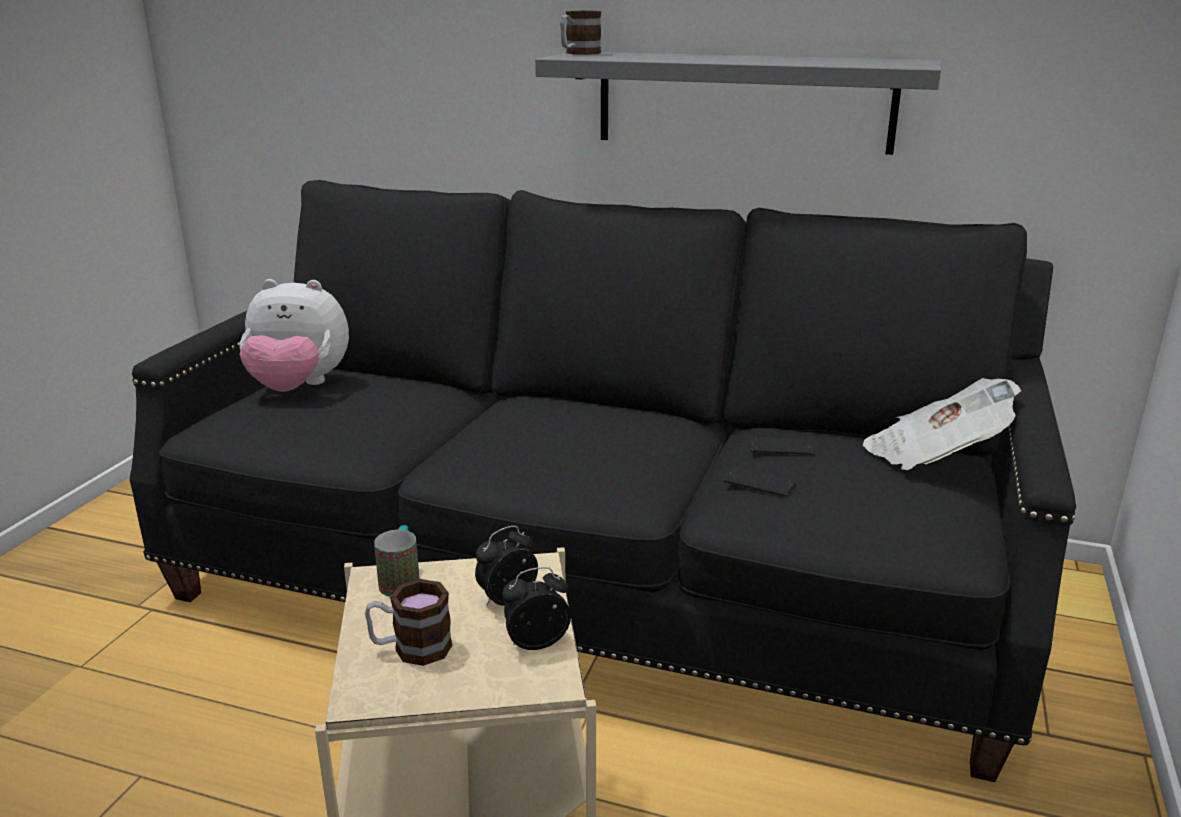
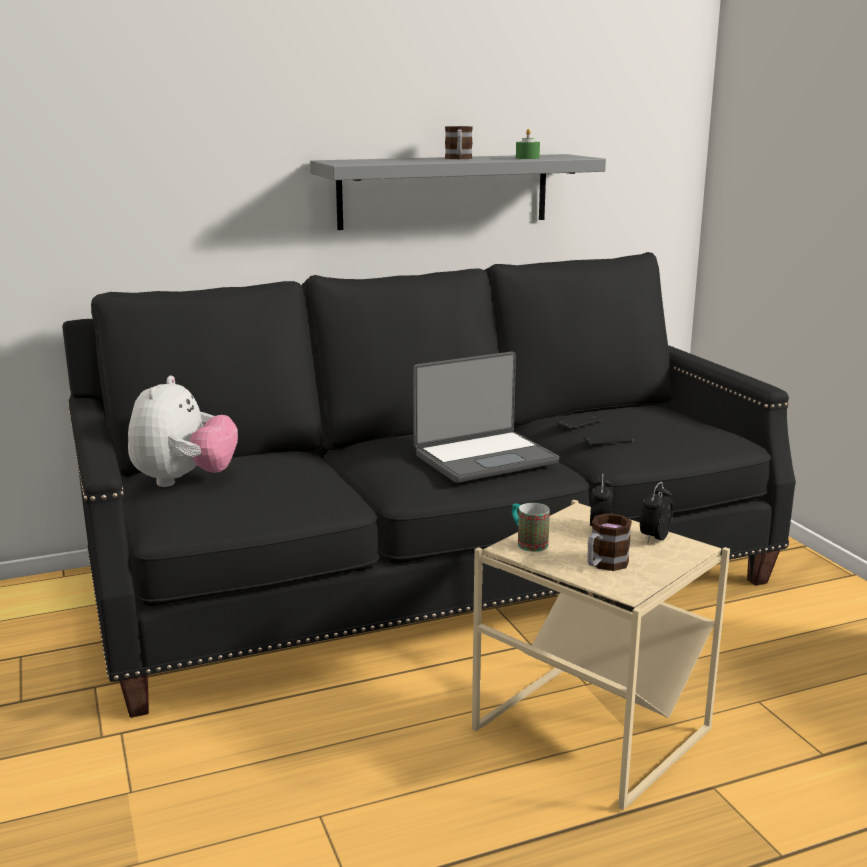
camera: 40 degrees left, 5 degrees down
(298, 387) = (184, 480): plush toy -> plush toy turned 45 degrees counterclockwise
(573, 456) = (484, 458): none -> laptop
(578, 53) = (336, 161): mug -> mug (458, 158)
(826, 62) = (527, 158): none -> green candle
(933, 454) = (655, 404): newspaper -> none

